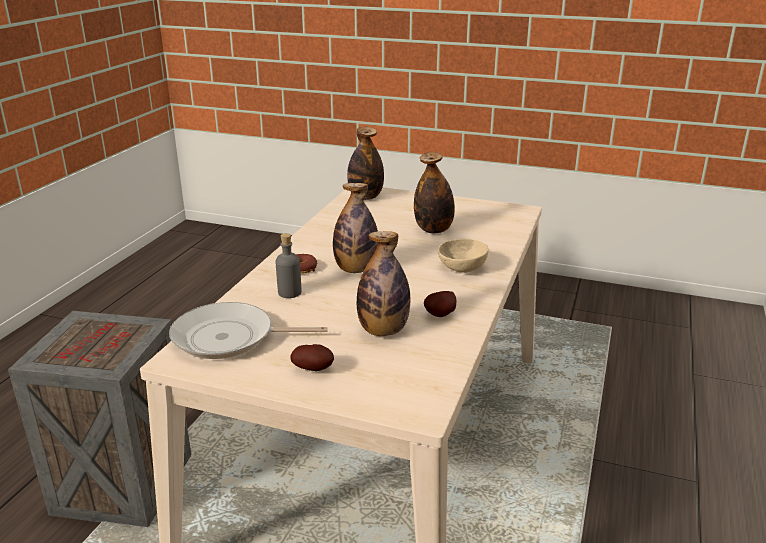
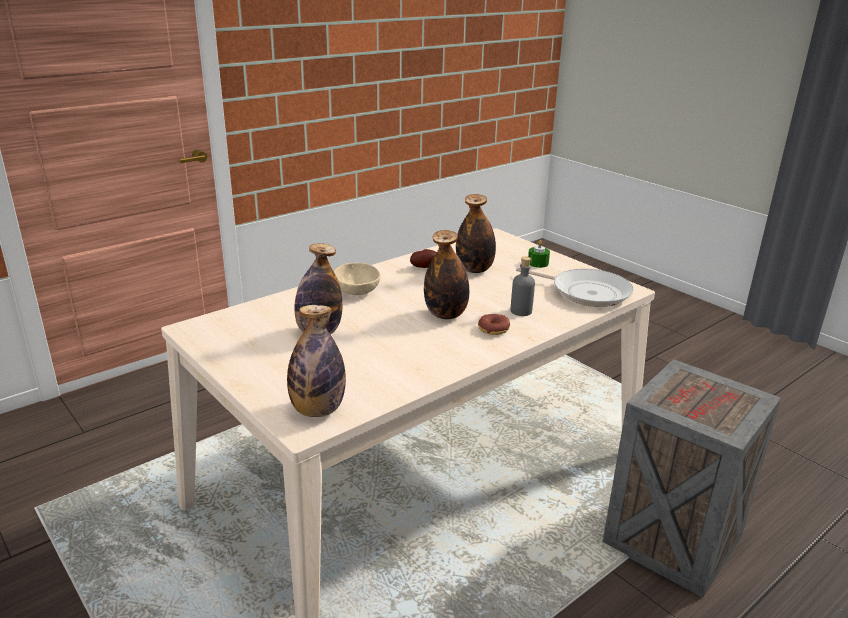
camera: 150 degrees left, 0 degrees up
(314, 369) = (538, 263): potato -> green candle

